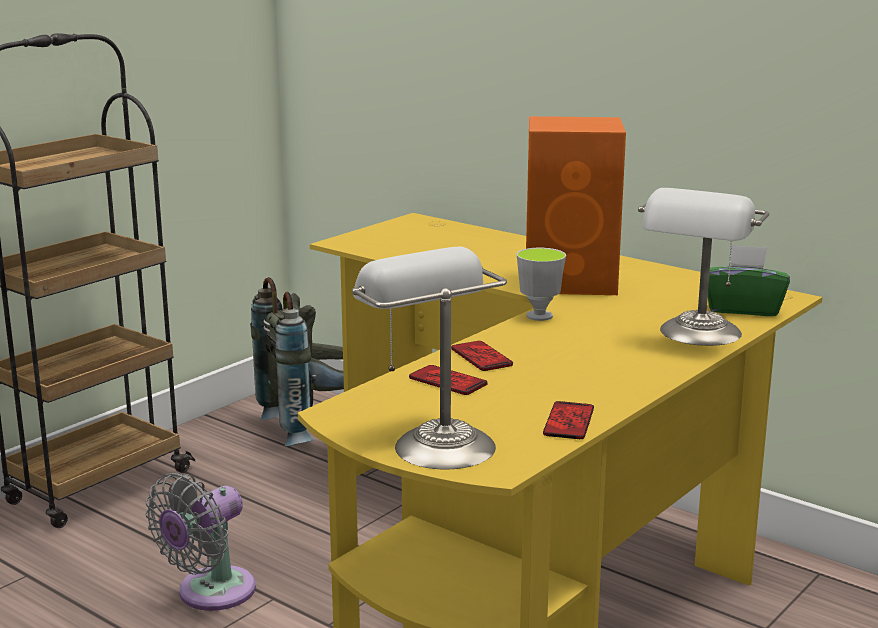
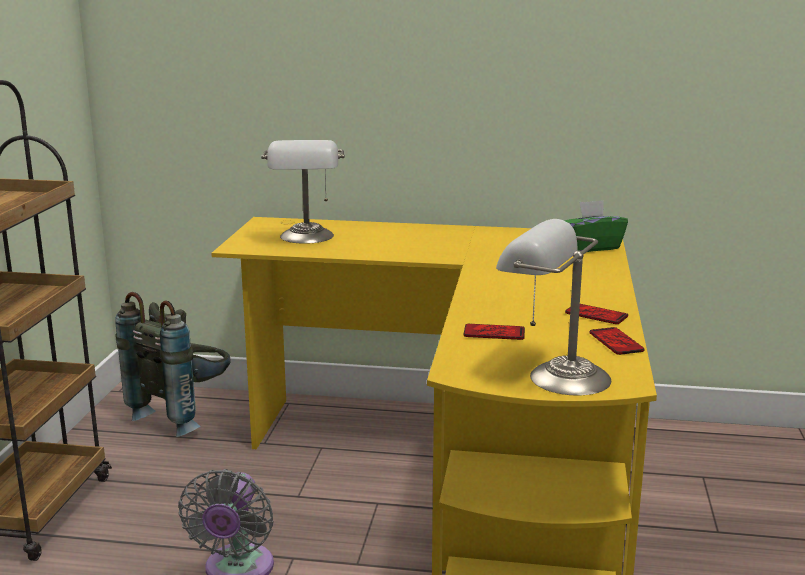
camera: 30 degrees left, 0 degrees up
(481, 357) = (487, 311): phone -> phone (596, 315)
(539, 316) = (475, 275): cup -> none
(573, 282) = (457, 248): orange speaker -> none
(698, 337) = (596, 270): white table lamp -> white table lamp (308, 239)

